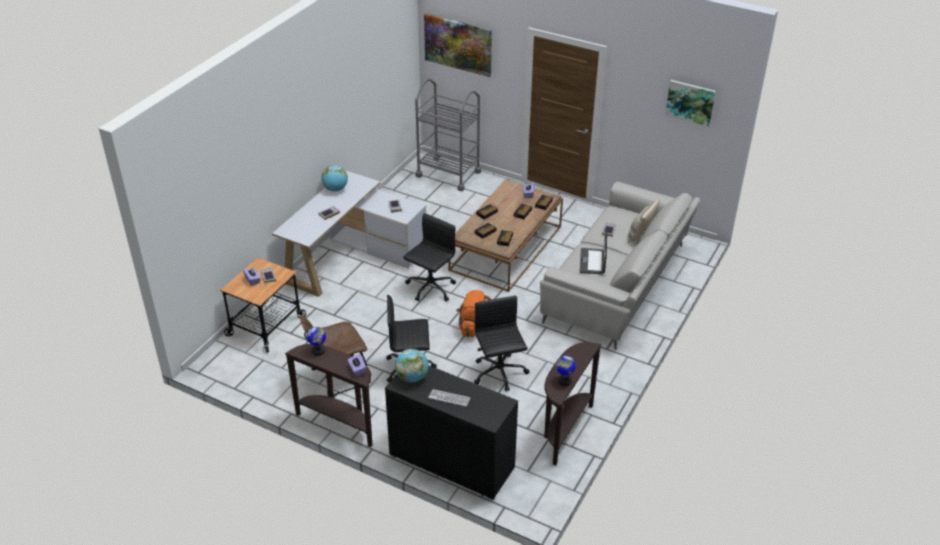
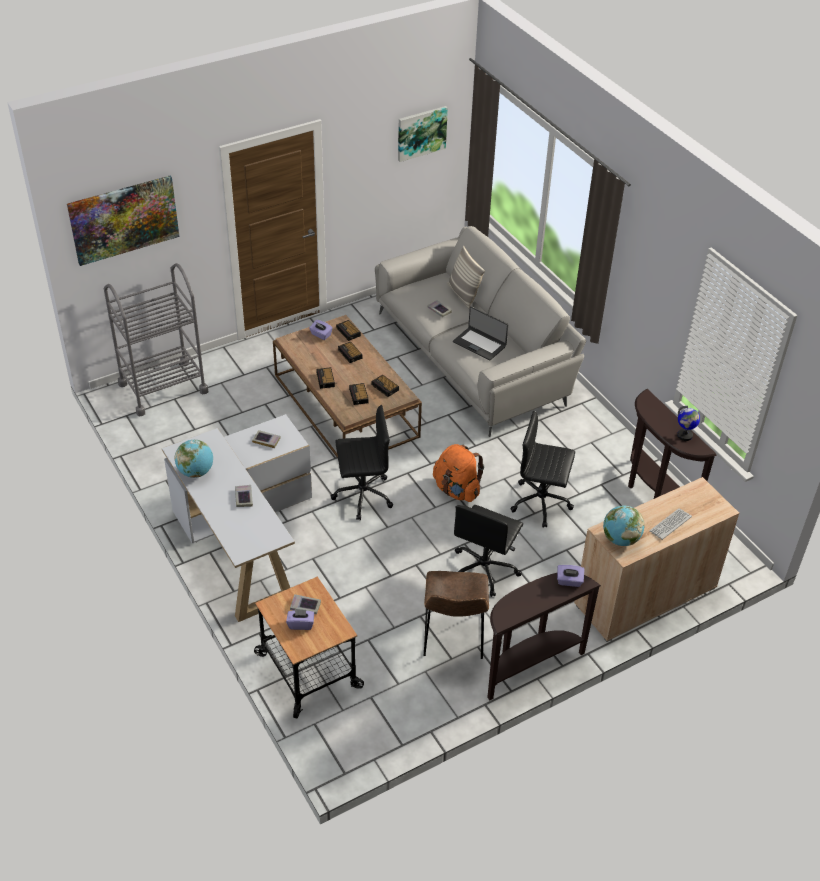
camera: 60 degrees left, 5 degrees up
(318, 351) = (514, 602): globe -> none
(430, 288) = (362, 495): black office chair -> black office chair turned 105 degrees clockwise
(451, 461) = (645, 596): black cabinet -> beige cabinet

